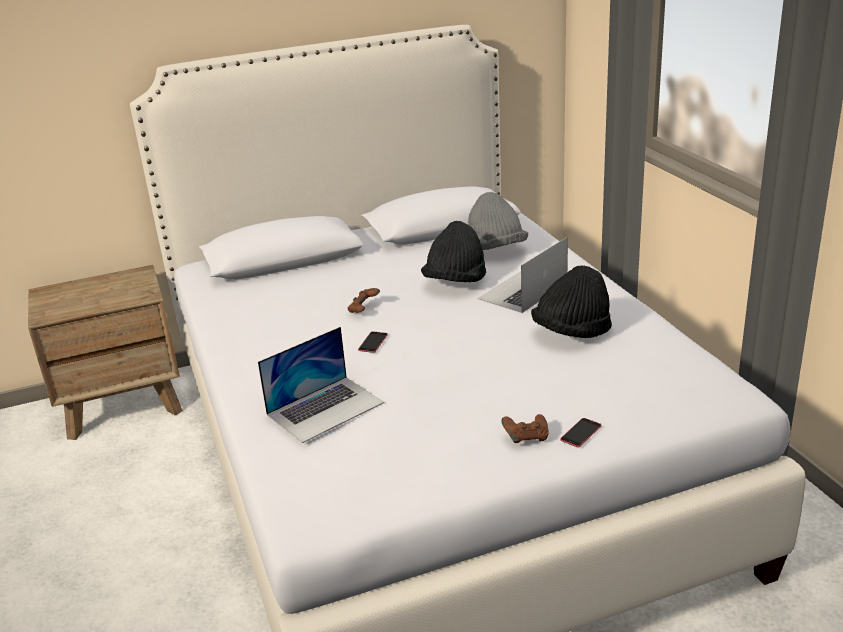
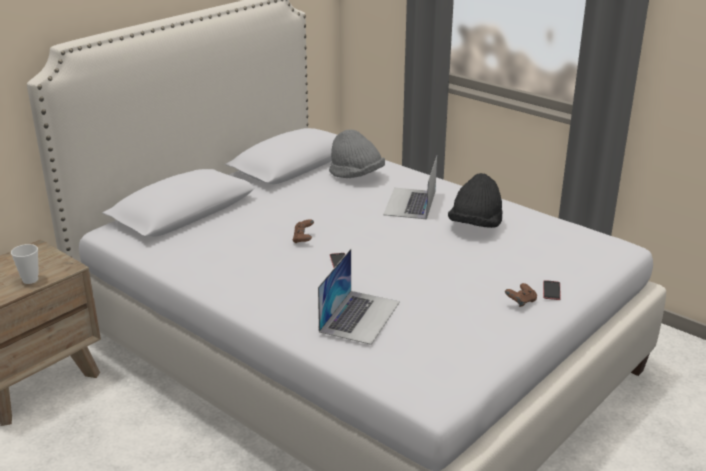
camera: 30 degrees left, 0 degrees up
(105, 301) = (30, 280): none -> cup
(455, 282) = (352, 205): black hat -> none

